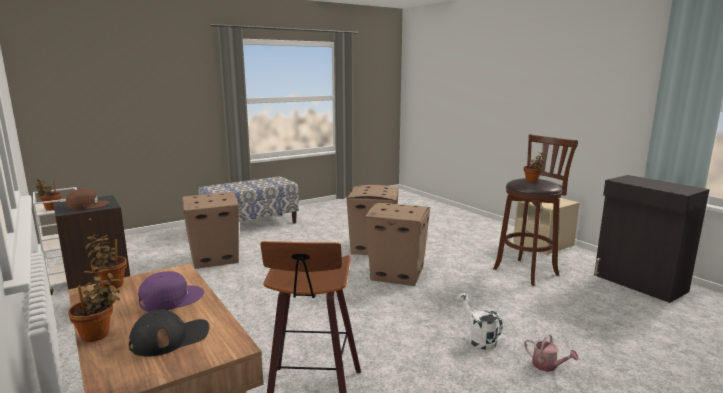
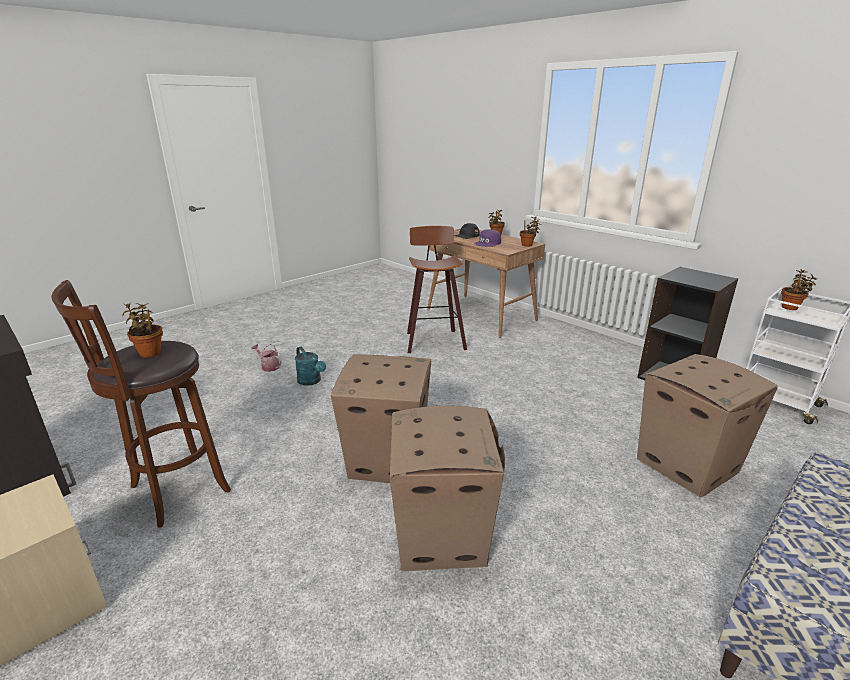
camera: 170 degrees right, 10 degrees up
(87, 205) = (694, 277): brown cap -> none
(478, 338) = (311, 381): white watering can -> turquoise watering can

